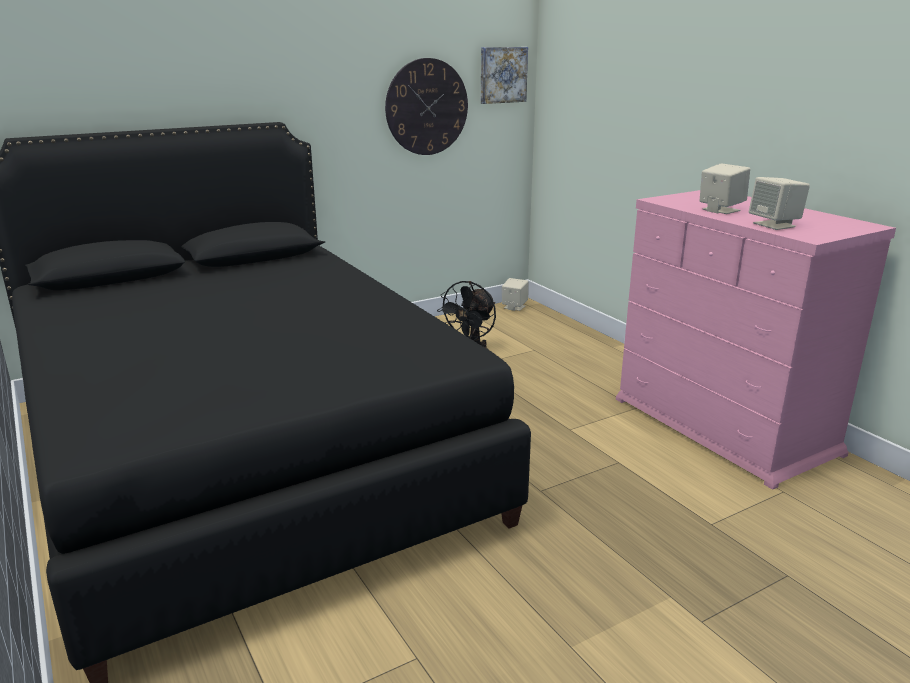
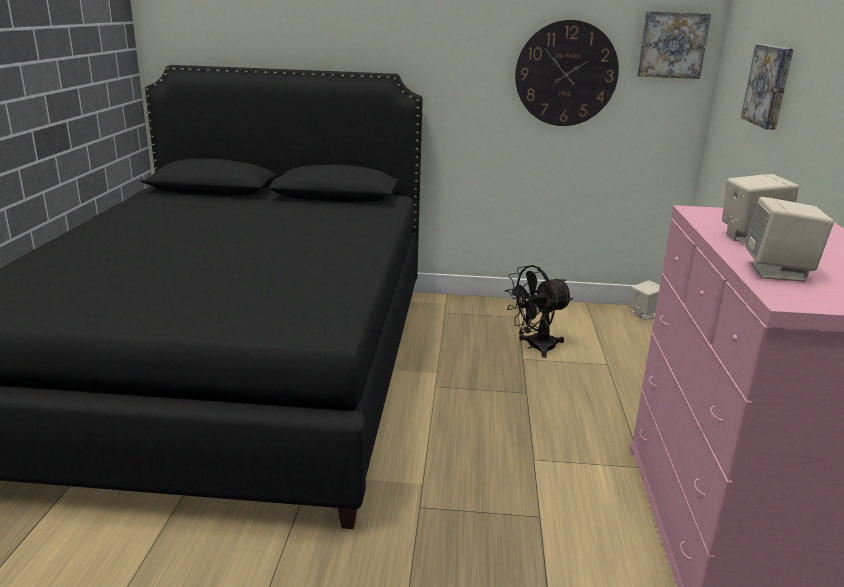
camera: 35 degrees right, 0 degrees up
(614, 102) = (770, 86): none -> picture

